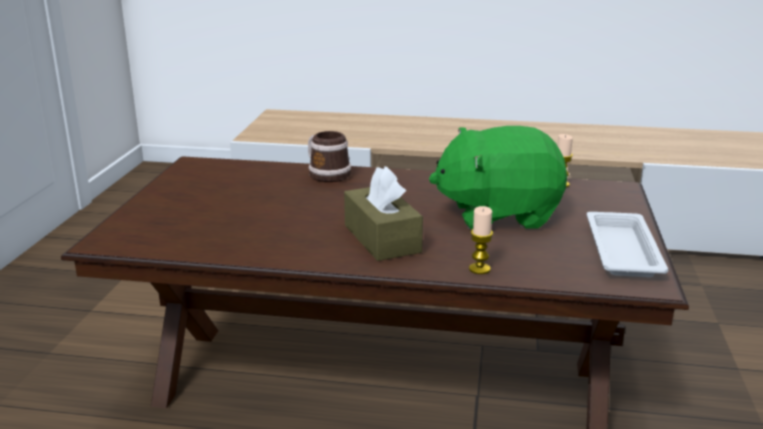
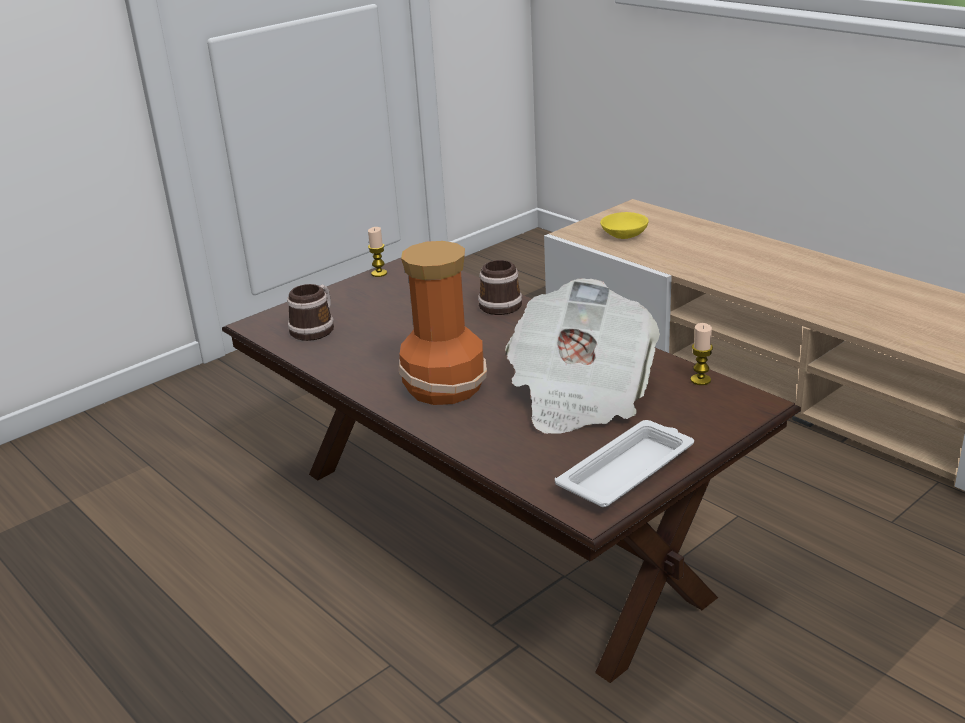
camera: 40 degrees right, 5 degrees up
(179, 229) = (316, 328): none -> mug
(297, 130) = (626, 234): none -> yellow bowl
(382, 238) = (442, 386): brown tissue box -> vase
(479, 269) = (471, 442): candle -> candle (379, 273)
(498, 214) = (579, 394): green plush toy -> newspaper

